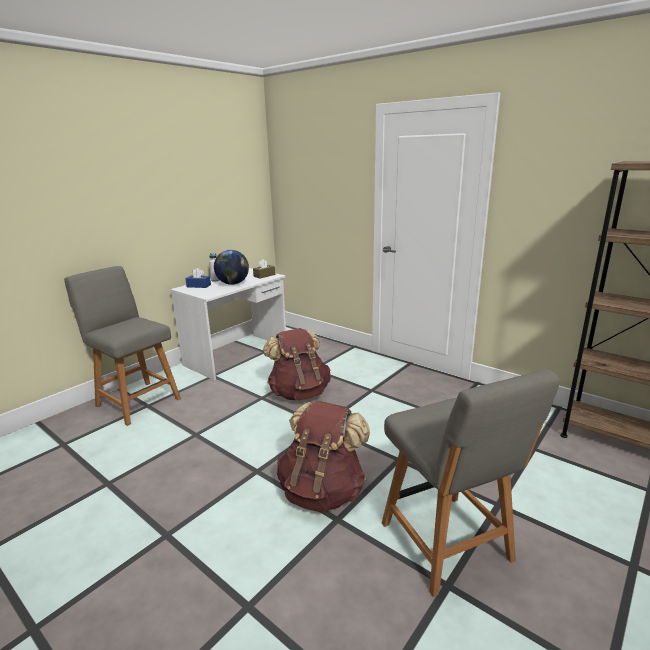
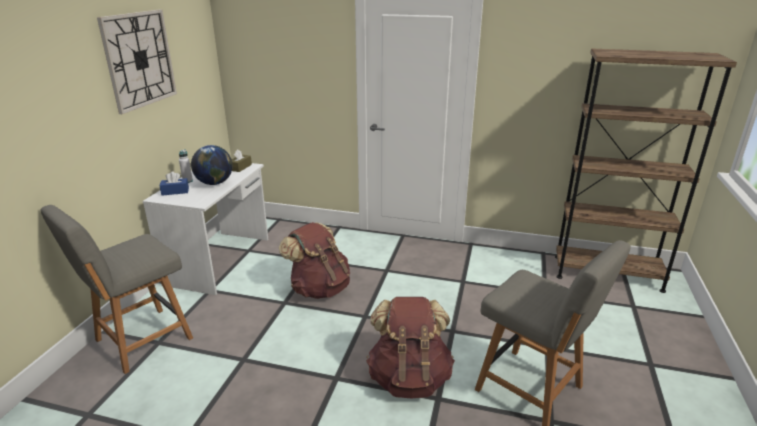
camera: 25 degrees left, 5 degrees up
(136, 401) = (140, 341): grey chair -> grey chair turned 60 degrees counterclockwise
(184, 173) = (139, 59): none -> wall clock

